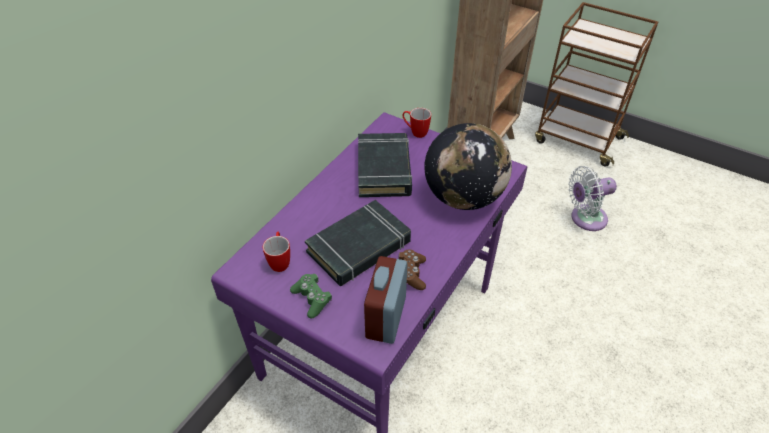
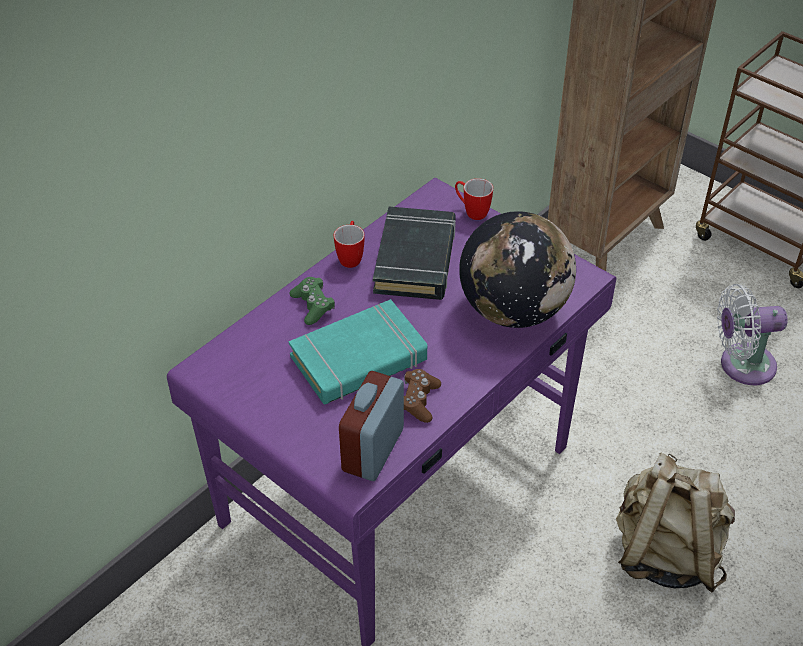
camera: 10 degrees right, 0 degrees up
(280, 261) = (255, 364): mug -> mug (351, 257)
(312, 299) = (286, 415): green game controller -> green game controller (313, 306)
(359, 247) = (359, 359): black book -> turquoise book
(570, 352) = (665, 552): none -> beige backpack

